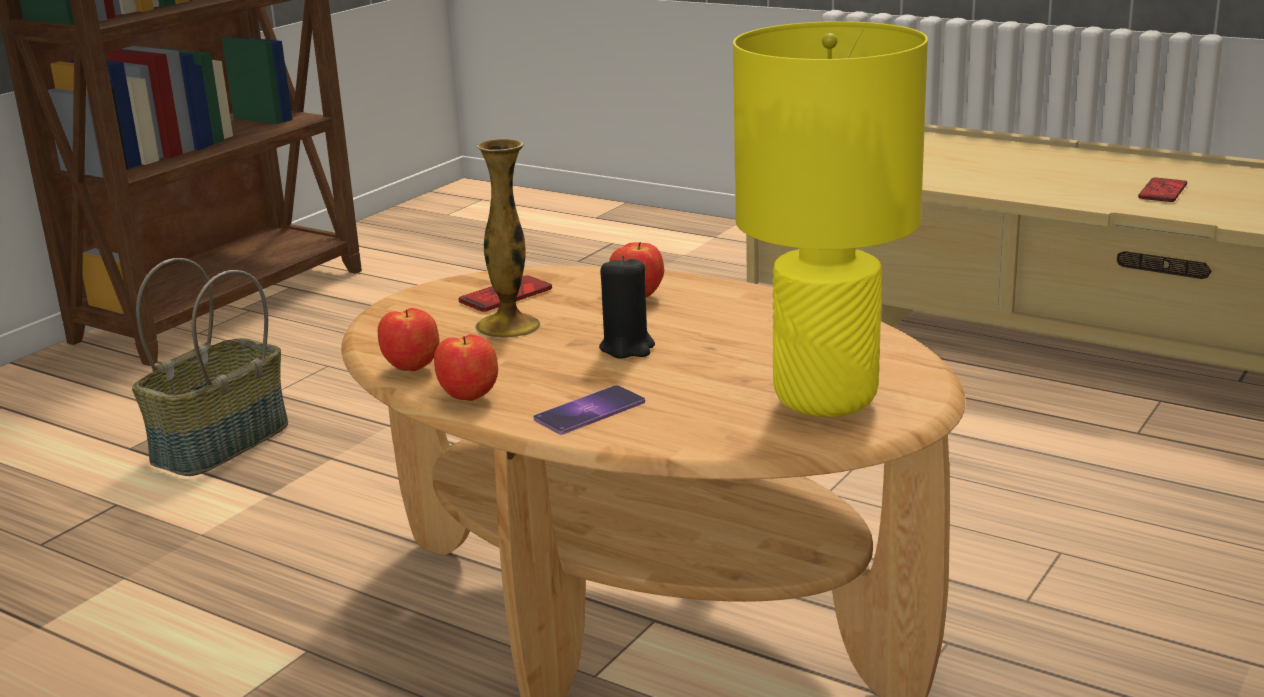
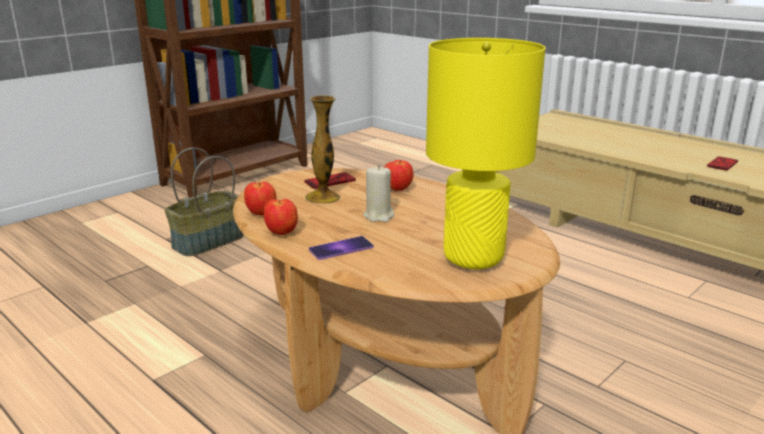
camera: 10 degrees right, 0 degrees up
(627, 347) = (379, 216): black candle -> beige candle

